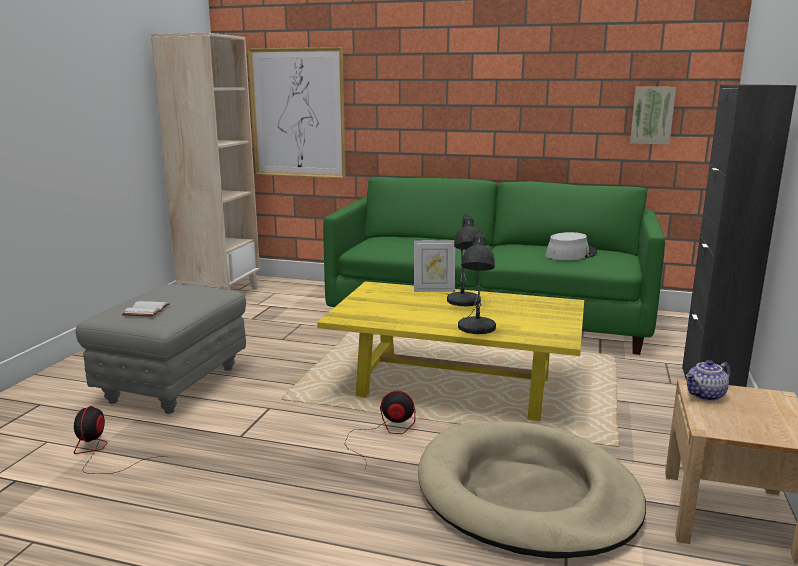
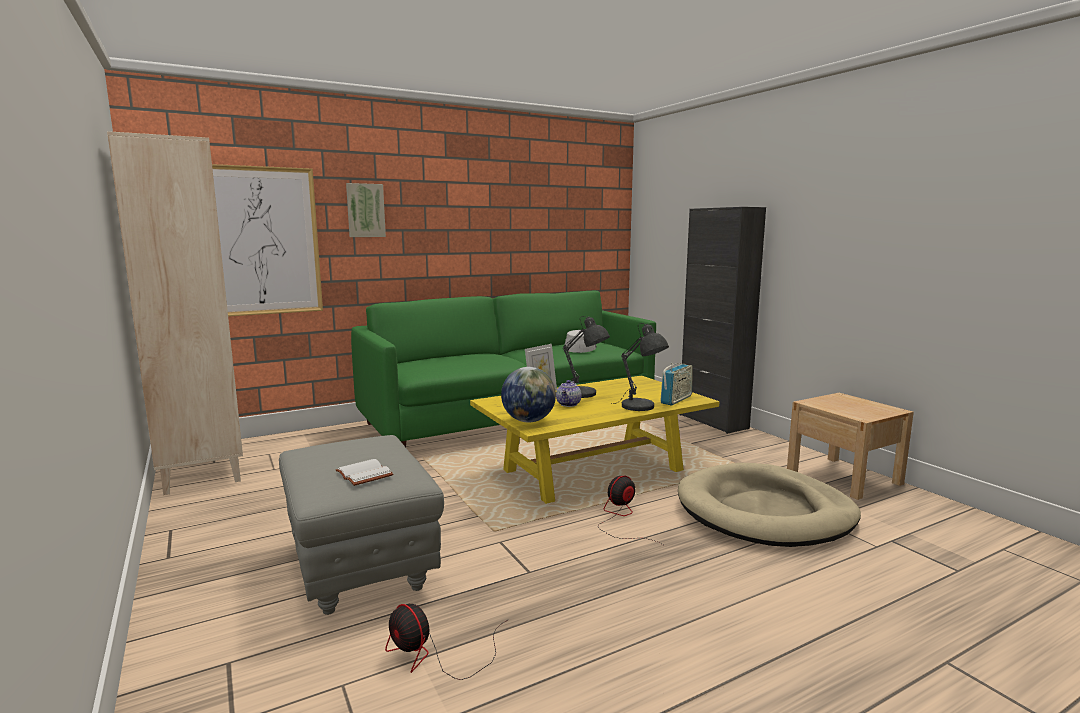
camera: 45 degrees left, 5 degrees down
(352, 310) = (528, 421): none -> globe
(536, 333) = (676, 400): none -> radio
(652, 115) = (584, 235): picture -> picture (365, 210)
(706, 396) = (822, 404): teapot -> teapot (569, 404)

